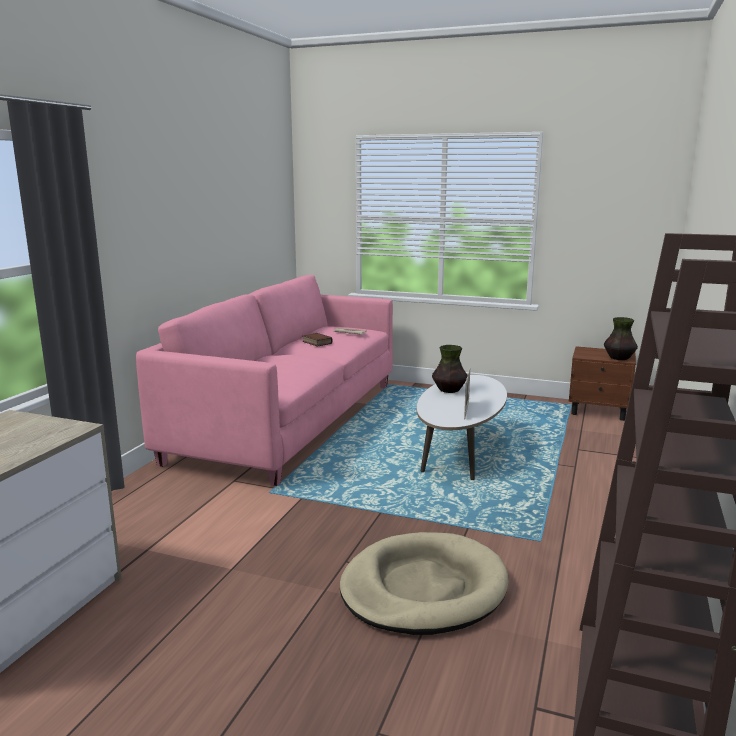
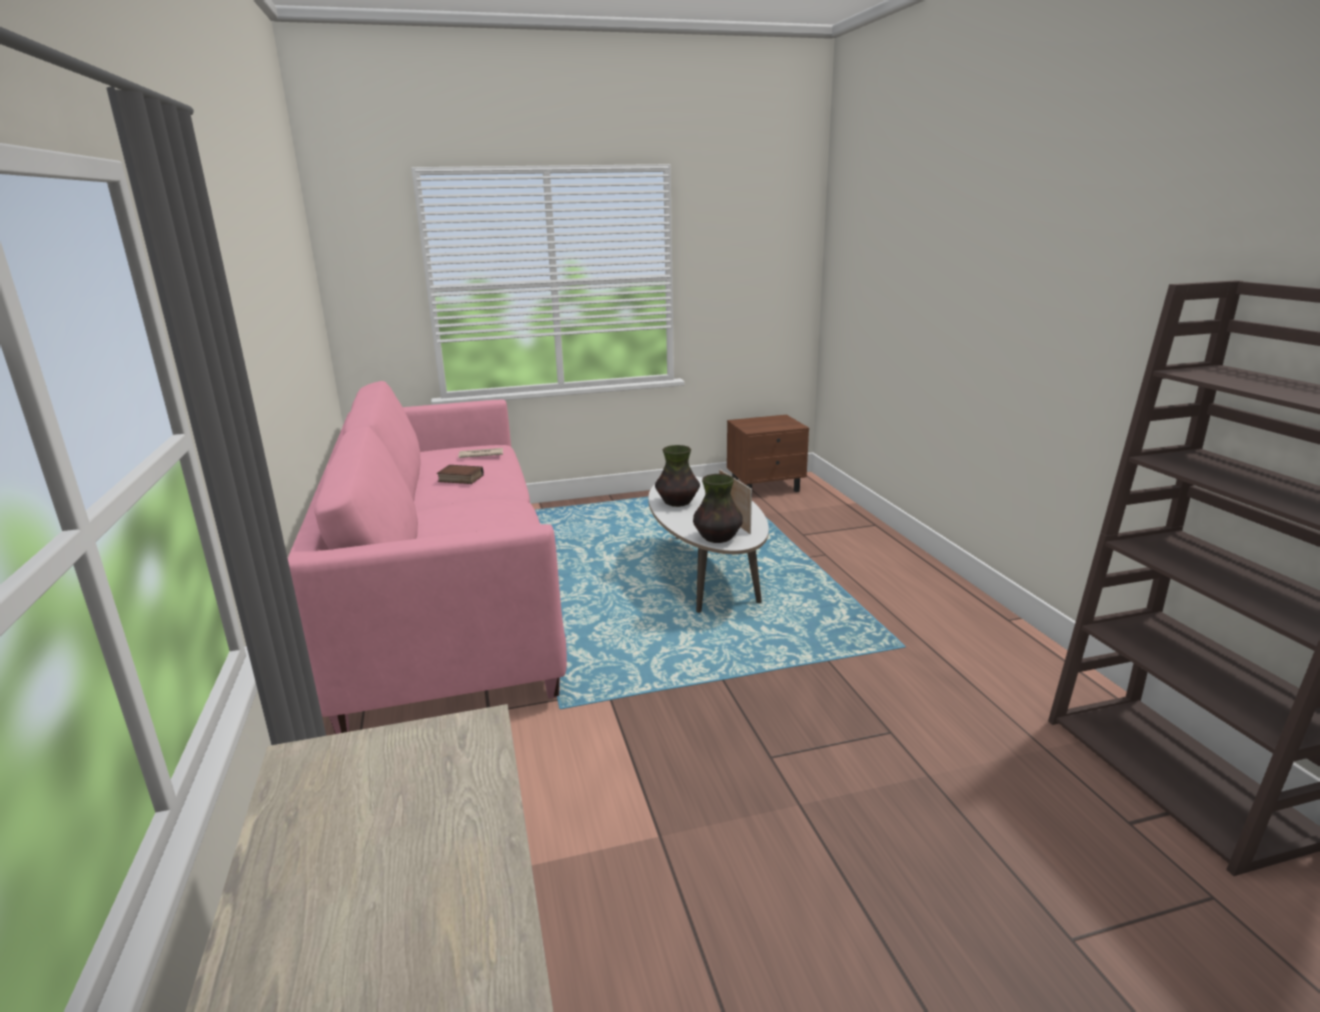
camera: 35 degrees left, 5 degrees up
(423, 588) = (884, 750): beige dog bed -> none
(618, 358) = (787, 425): vase -> vase (717, 538)

